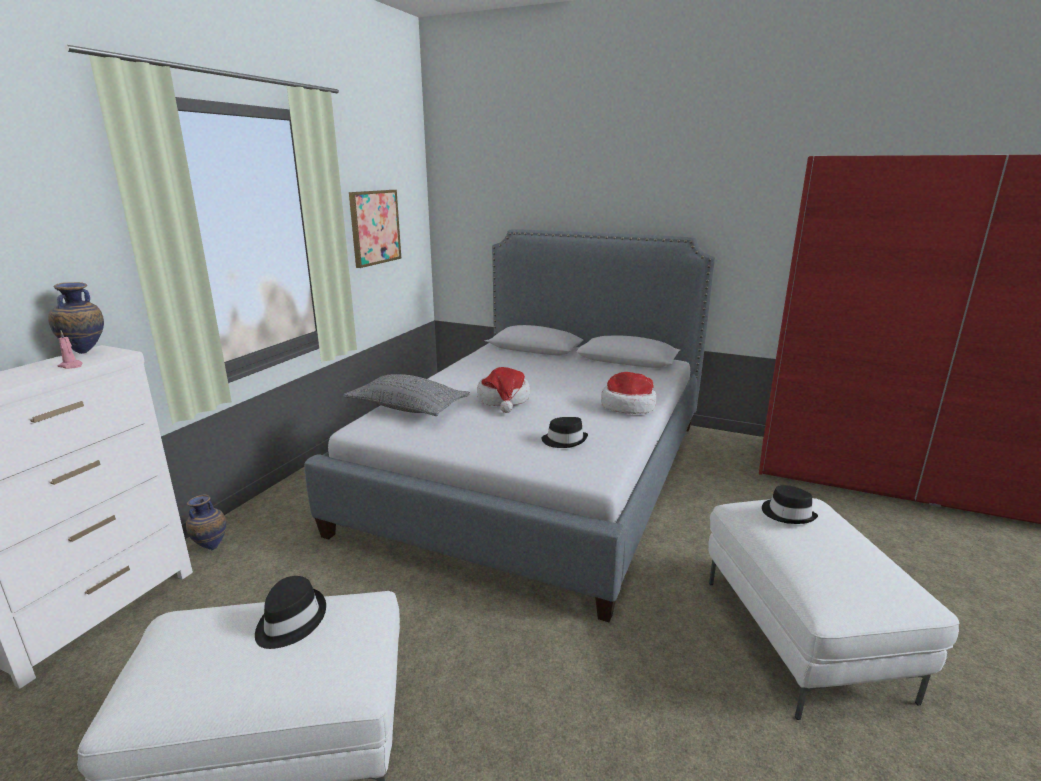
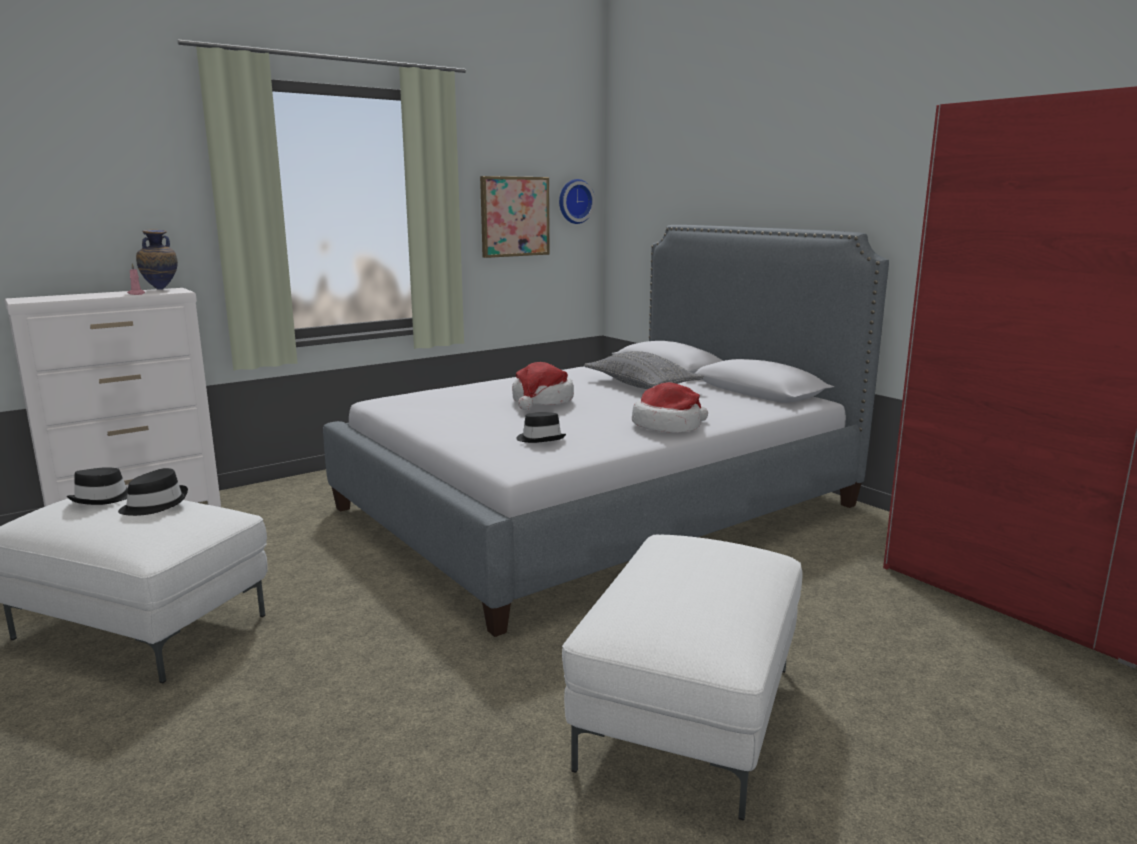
camera: 30 degrees right, 5 degrees down
(211, 547) = (252, 495): vase -> none
(408, 408) = (443, 394): grey pillow -> grey pillow (641, 386)
(411, 209) = (574, 201): none -> wall clock
(788, 514) = (698, 549): black hat -> black hat (104, 498)

